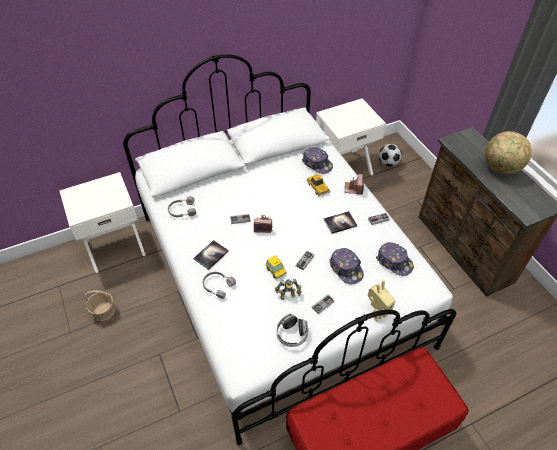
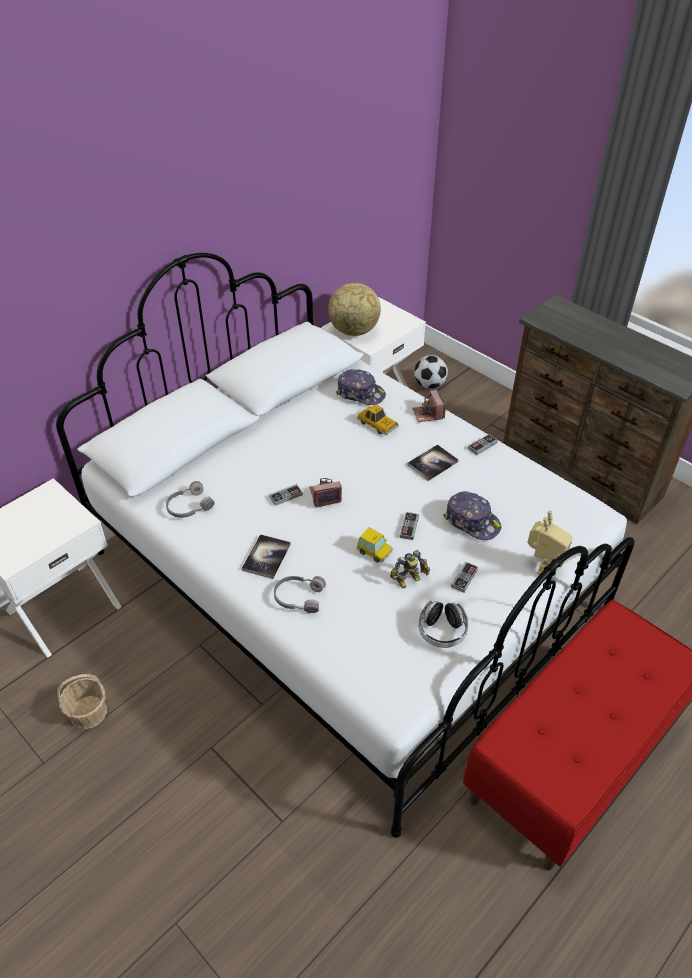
camera: 20 degrees left, 5 degrees down
(394, 262) = (532, 495): cap -> none
(501, 168) = (617, 337): globe -> globe (354, 331)

